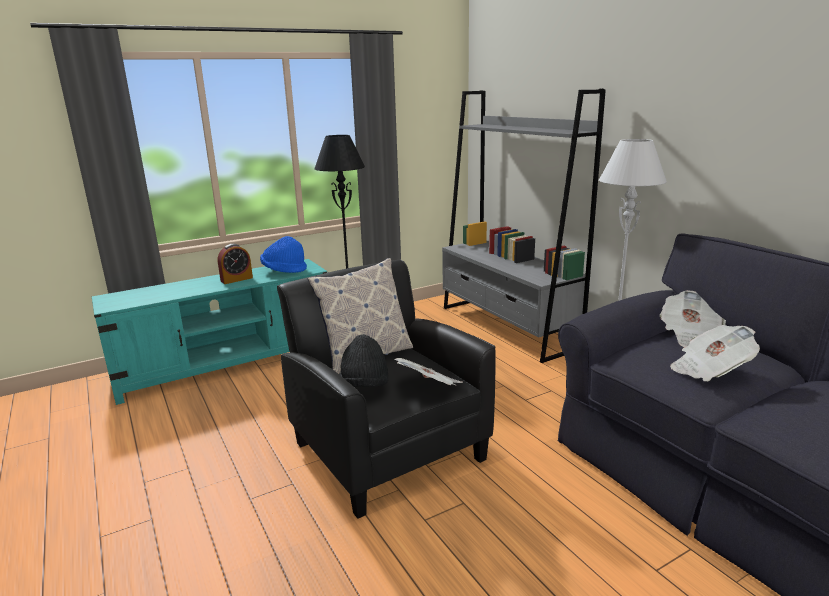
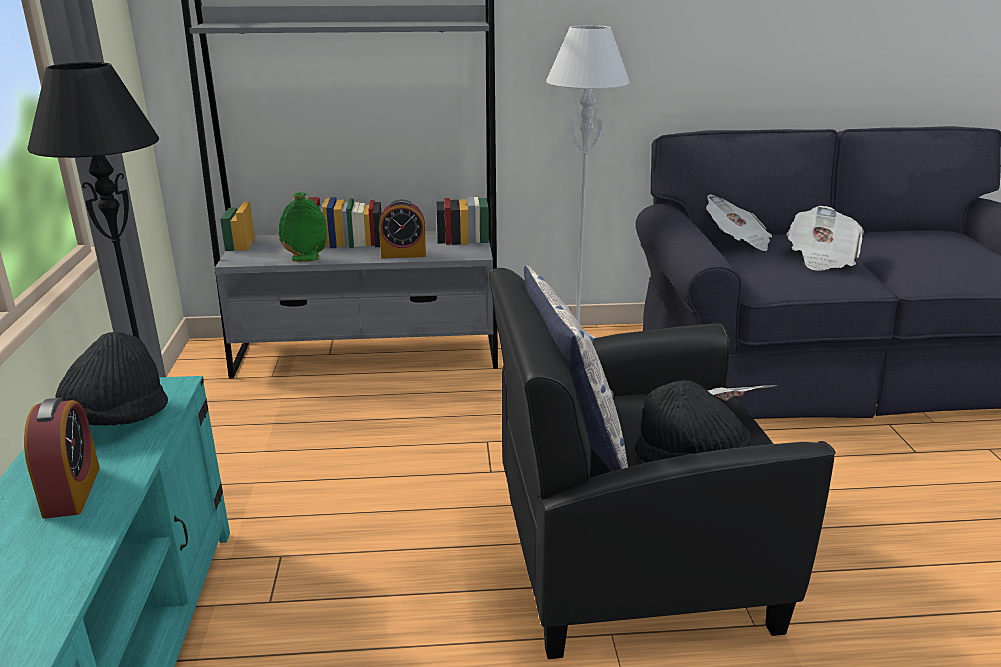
camera: 65 degrees left, 5 degrees up
(284, 270) = (115, 420): blue hat -> black hat
(475, 256) = (305, 259): none -> green vase
(513, 269) = (403, 254): none -> alarm clock

